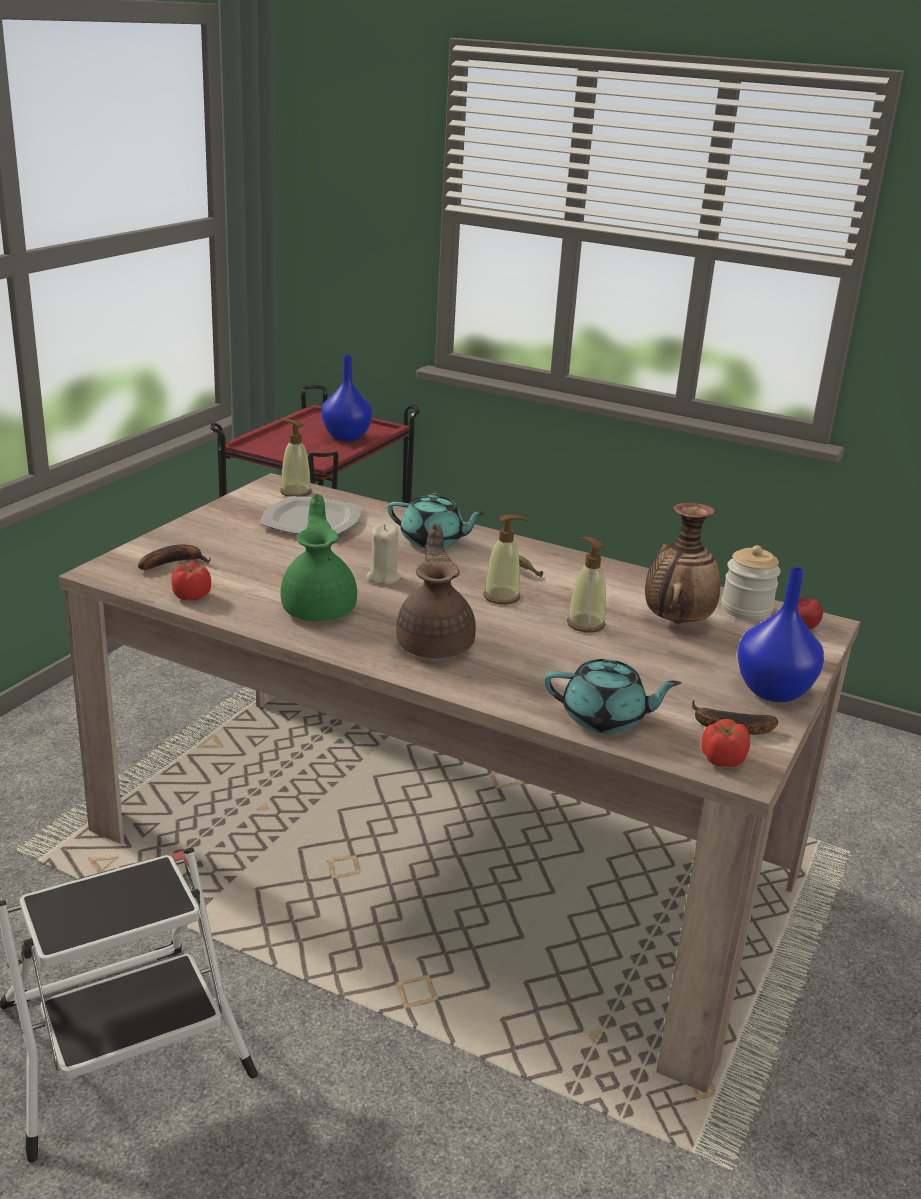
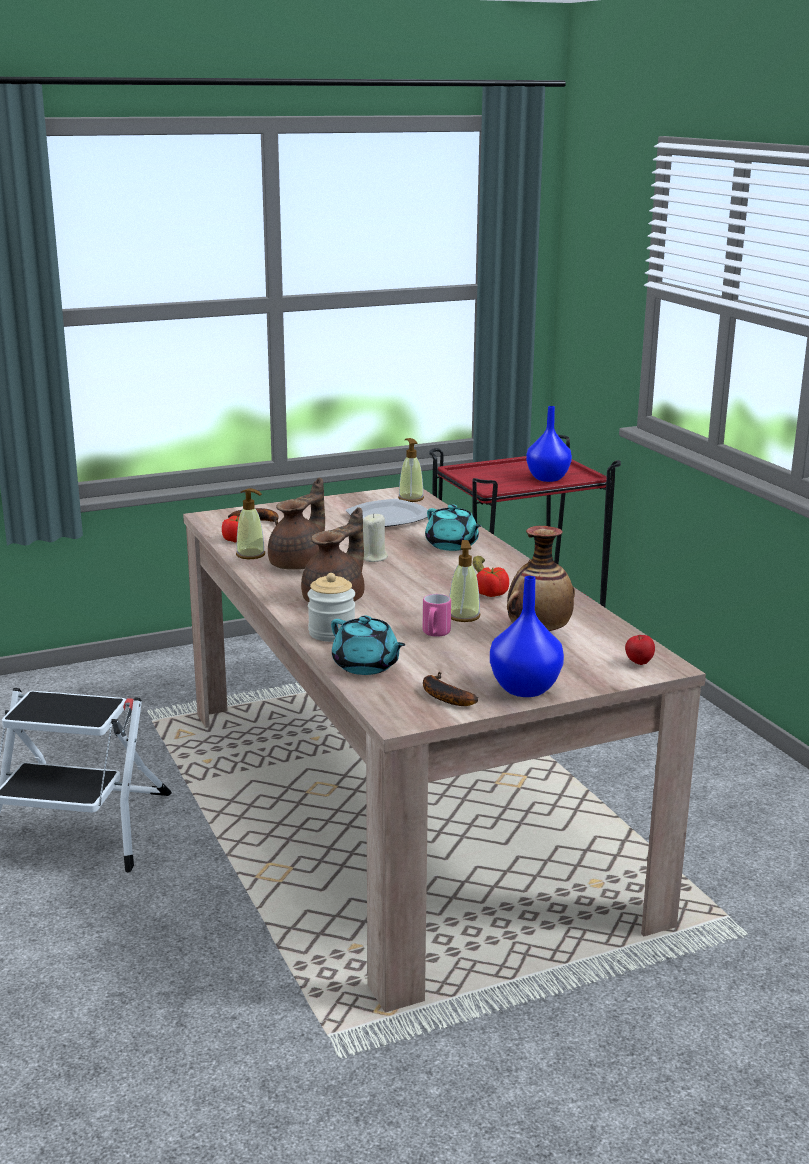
camera: 40 degrees right, 5 degrees down
(320, 608) = (300, 564): green teapot -> brown teapot
(502, 597) = (435, 587): soap dispenser -> soap dispenser (251, 555)
(597, 655) = (435, 634): none -> pink mug
(722, 760) = (400, 709): tomato -> tomato (491, 594)
(746, 609) = (615, 640): jar -> jar (332, 633)

